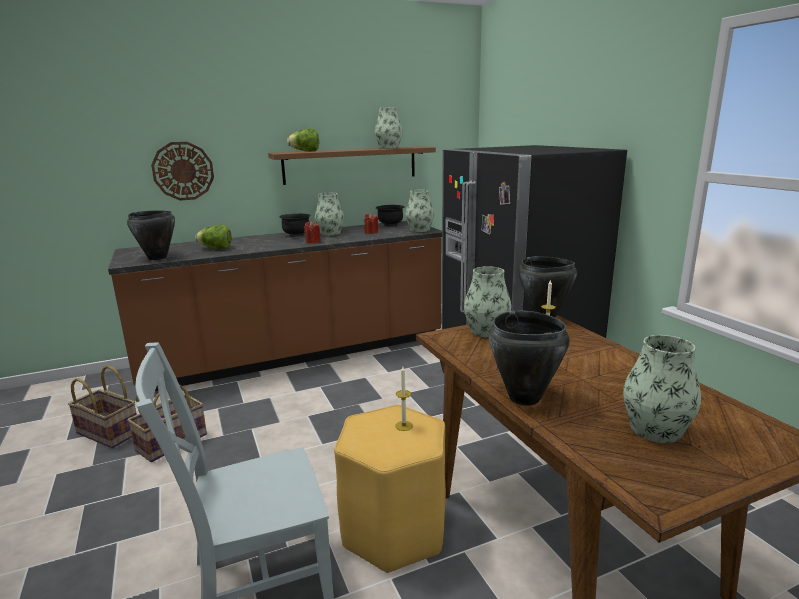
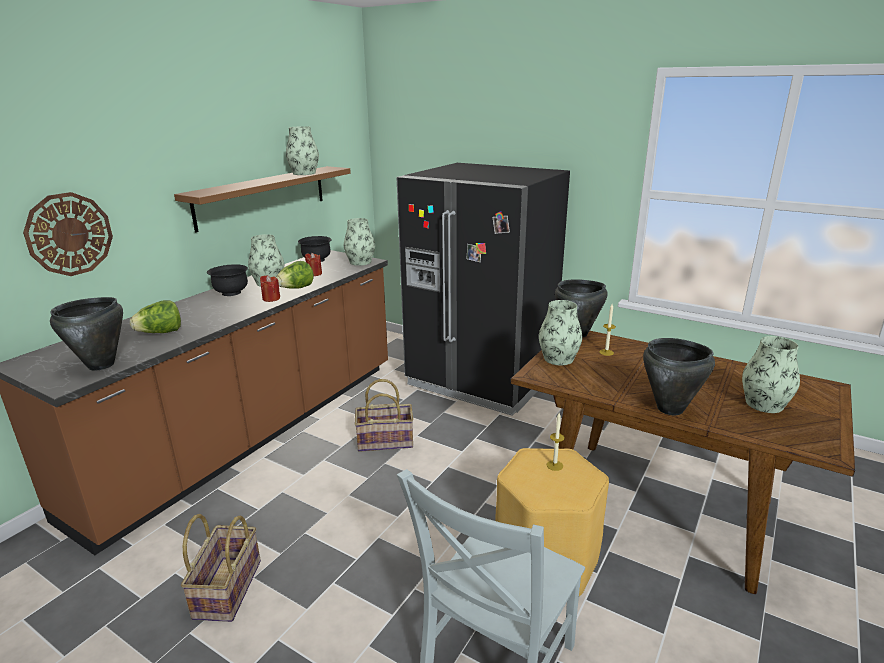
camera: 35 degrees left, 5 degrees up
(109, 432) = (121, 617): basket -> basket (385, 441)
(305, 151) = (223, 188): lettuce -> lettuce (296, 288)

